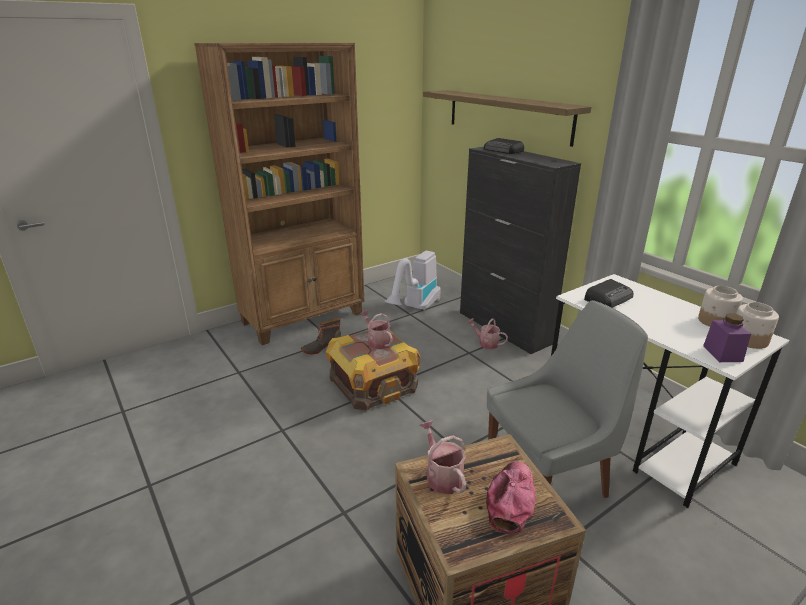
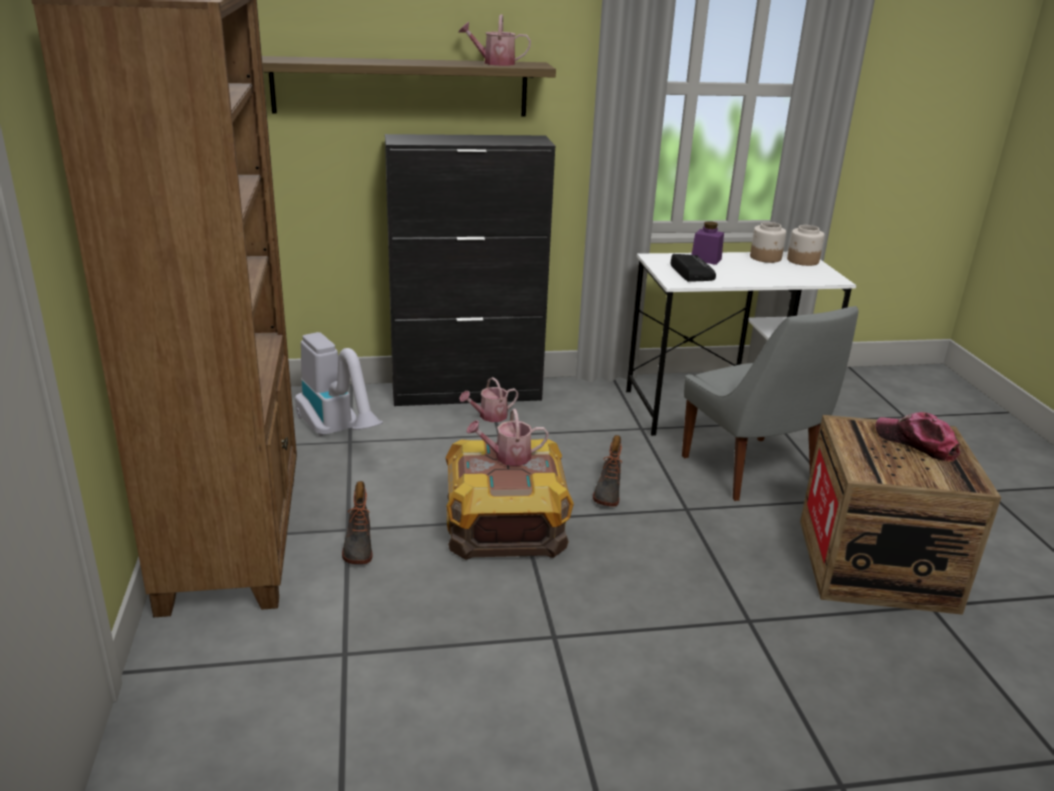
camera: 65 degrees left, 0 degrees up
(442, 475) = (875, 464): watering can -> watering can (494, 63)
(446, 410) = (607, 491): none -> boot
(503, 150) = (431, 138): radio -> none
(549, 474) = (751, 471): grey chair -> grey chair turned 150 degrees clockwise
(722, 353) = (820, 275): purple jar -> purple jar (706, 259)

